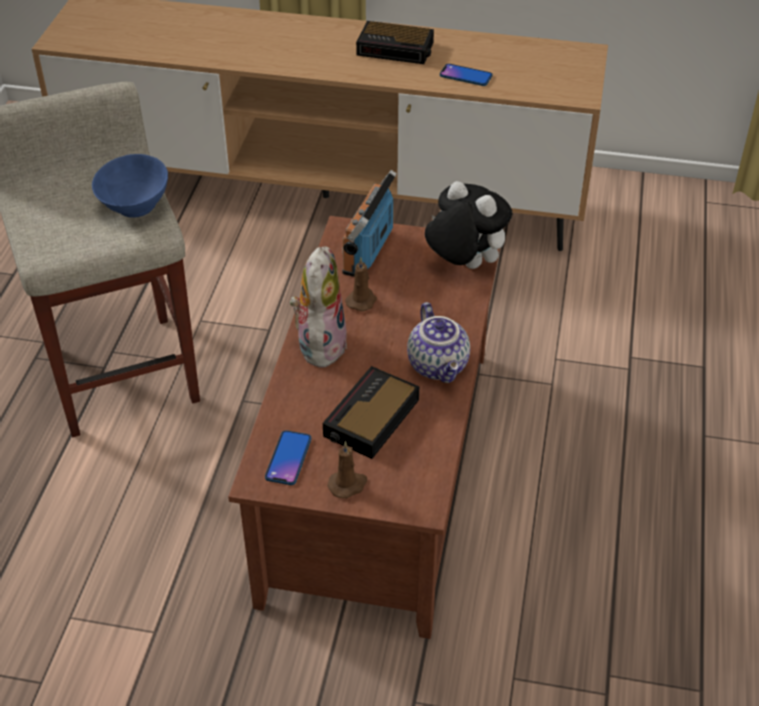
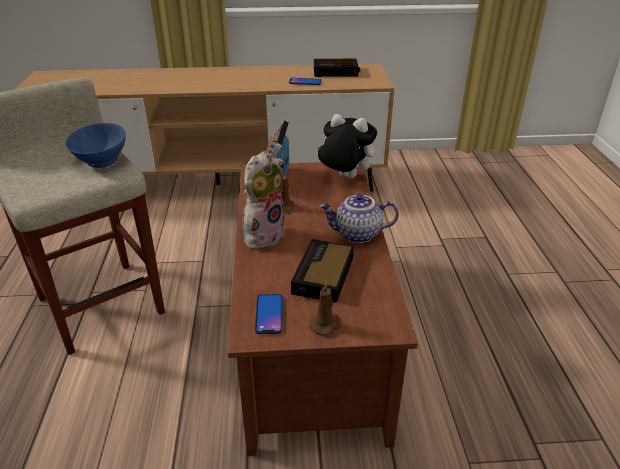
camera: 15 degrees left, 10 degrees down
(319, 344) = (263, 235): plush toy -> plush toy turned 45 degrees clockwise
(397, 49) = (256, 75): alarm clock -> alarm clock (336, 72)
(439, 366) = (357, 235): teapot -> teapot turned 120 degrees clockwise

